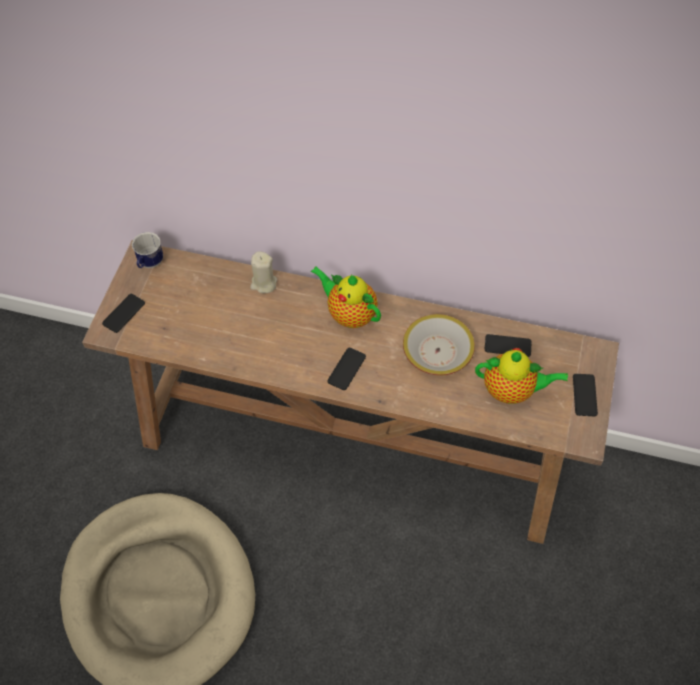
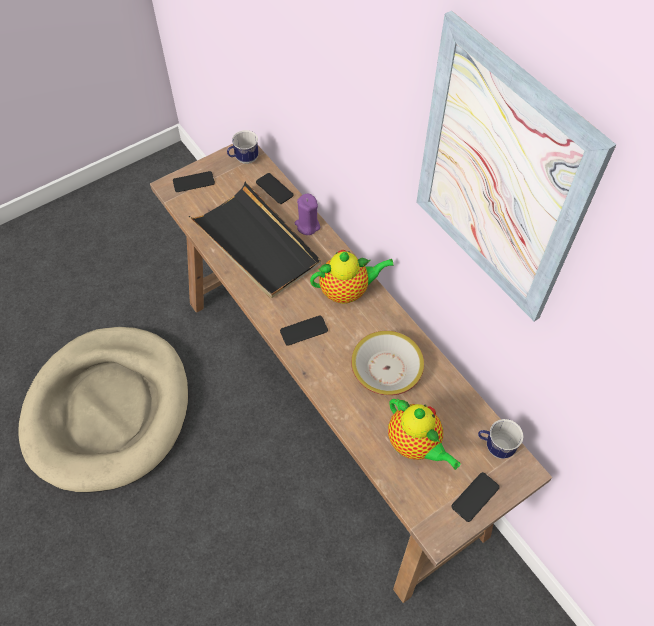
camera: 40 degrees right, 0 degrees up
(236, 327) = (256, 244): none -> black tray
(263, 283) = (307, 225): beige candle -> purple candle
(349, 314) = (347, 291): teapot -> teapot turned 90 degrees clockwise
(499, 125) = (499, 177): none -> picture
(507, 346) = (449, 407): phone -> phone (274, 189)
(564, 350) = (495, 446): none -> mug

